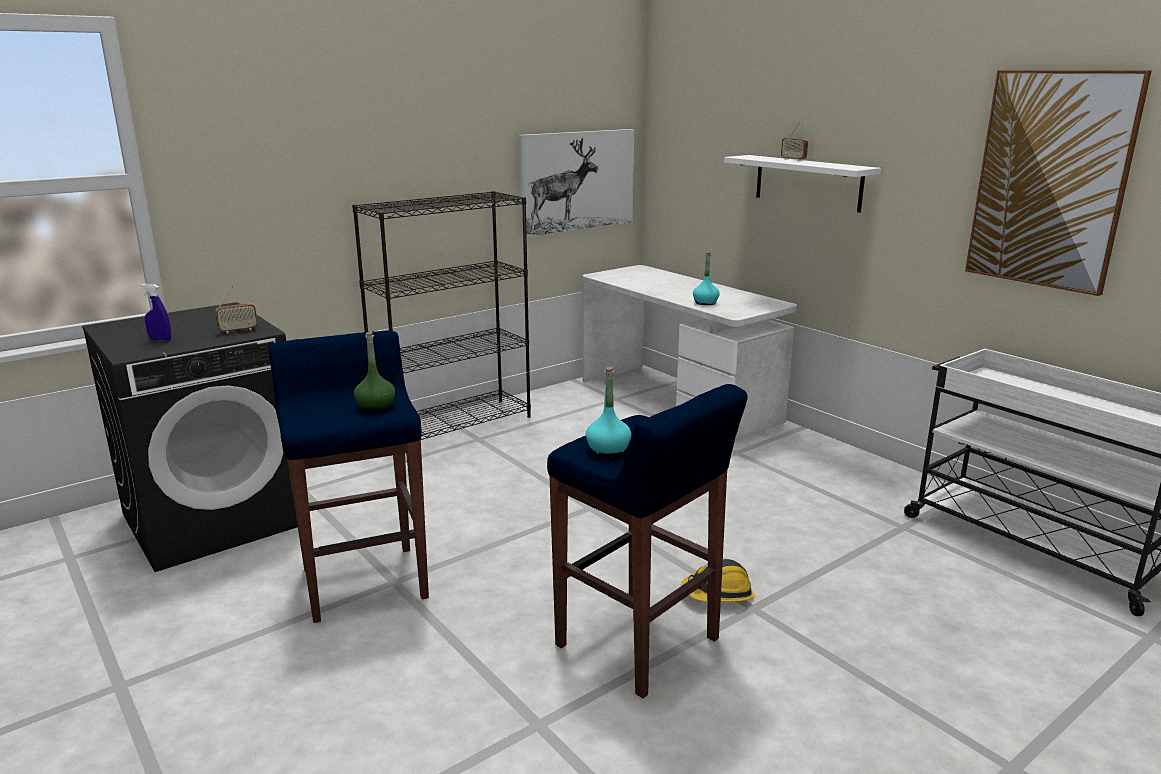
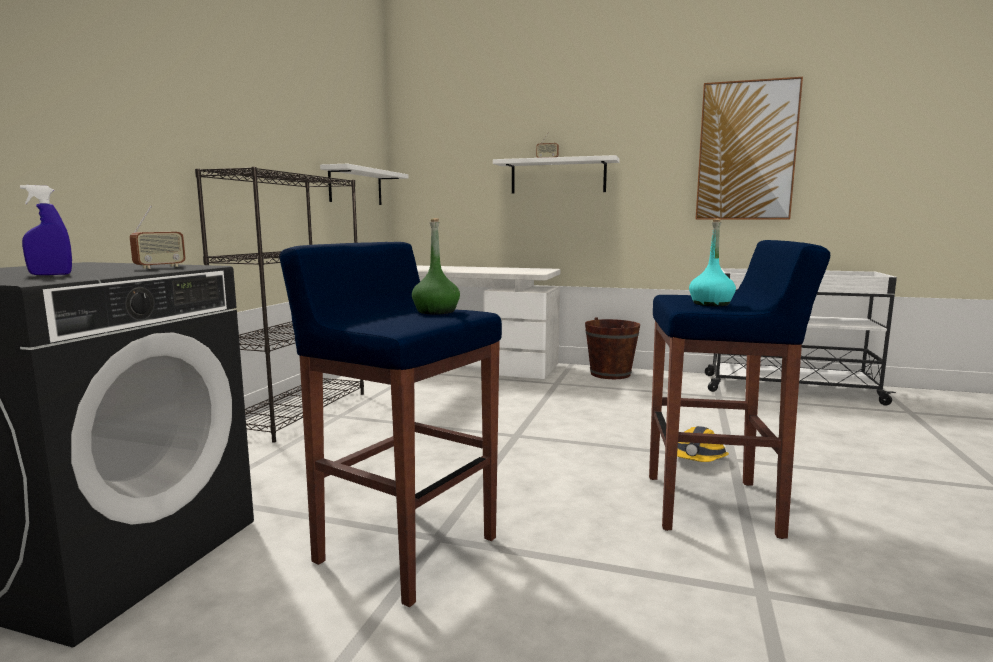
camera: 35 degrees left, 10 degrees down
(577, 181) = (356, 186): picture -> white shelf
(705, 303) = (501, 271): turquoise bottle -> none
(824, 455) = (610, 374): none -> brown bucket

